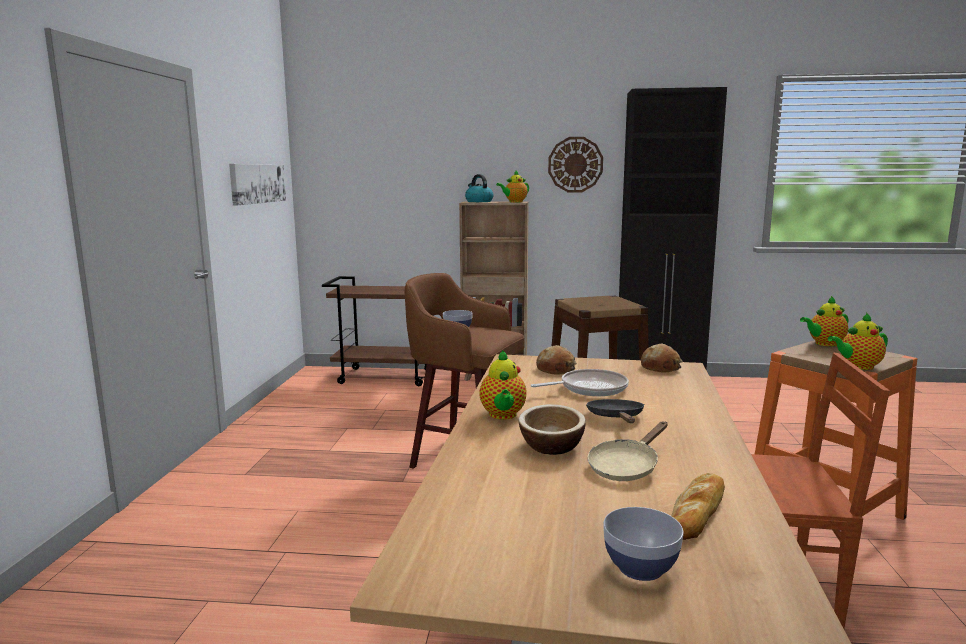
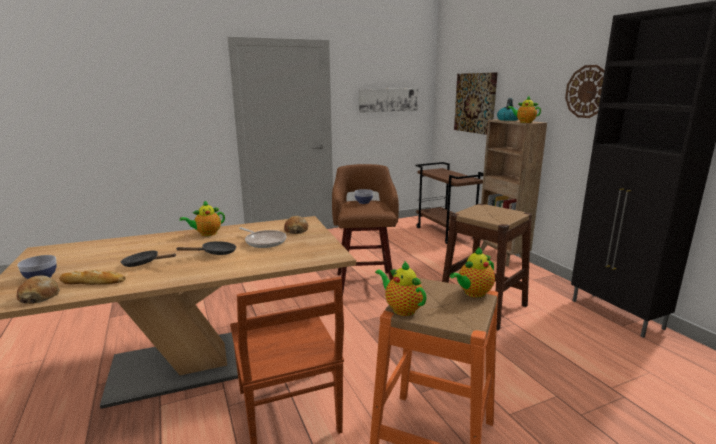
camera: 60 degrees right, 5 degrees up
(395, 184) = (475, 103): none -> picture
(551, 446) = (167, 248): bowl -> none
(626, 467) = (144, 263): beige frying pan -> black frying pan
(661, 367) = (328, 250): bread -> bread (40, 296)
(824, 344) = (473, 293): teapot -> teapot turned 75 degrees counterclockwise

